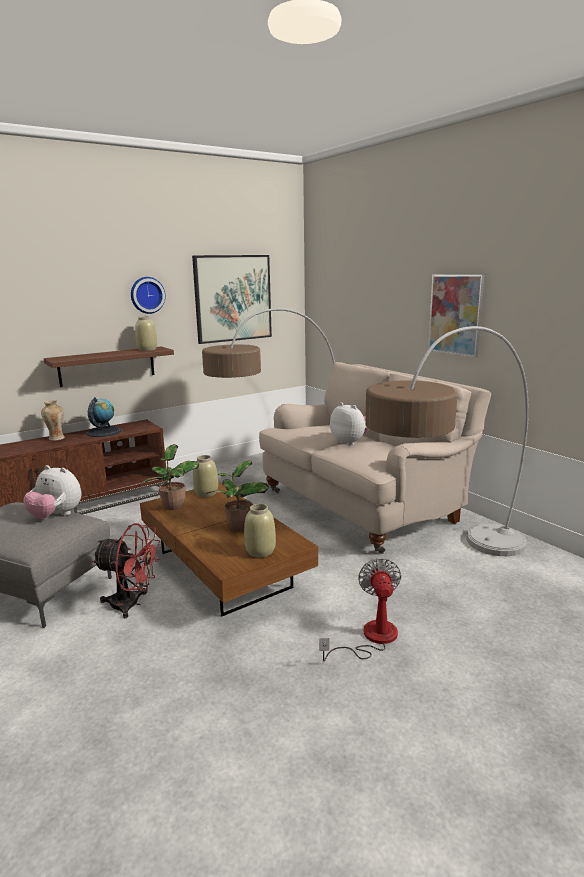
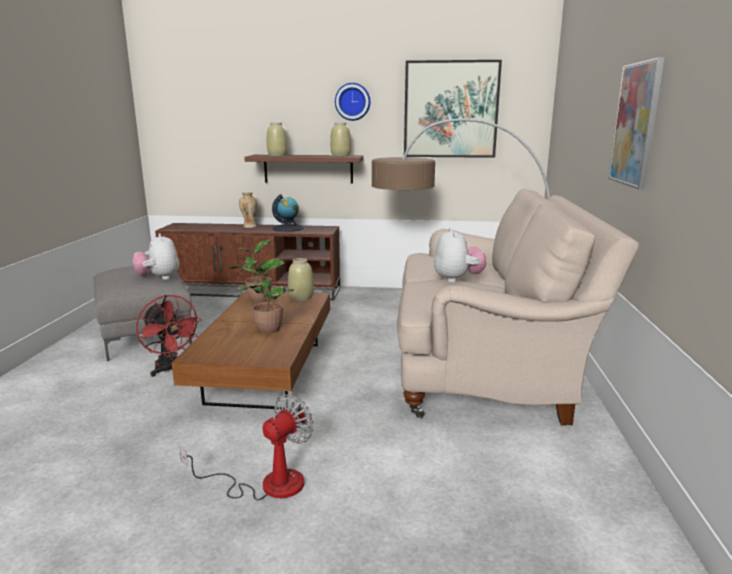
camera: 40 degrees right, 0 degrees up
(260, 551) = (240, 353): beige vase -> beige vase (277, 155)
(443, 566) = (463, 460): floor lamp -> none

